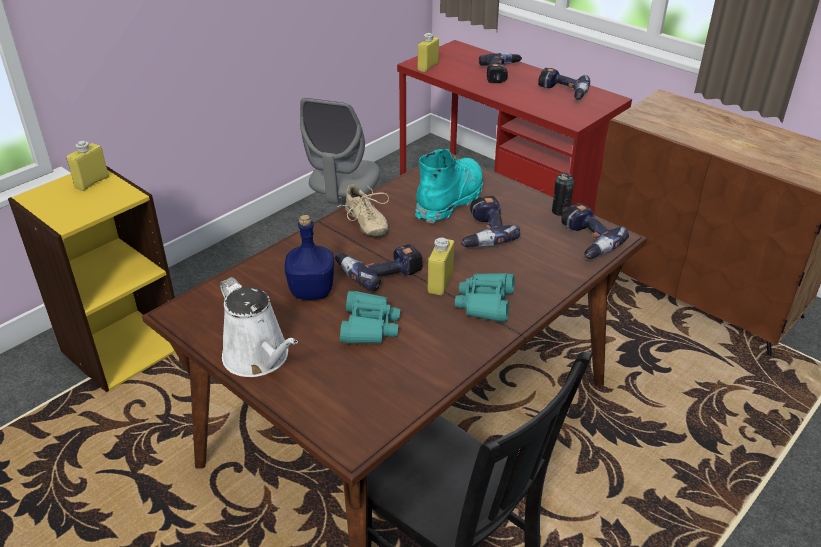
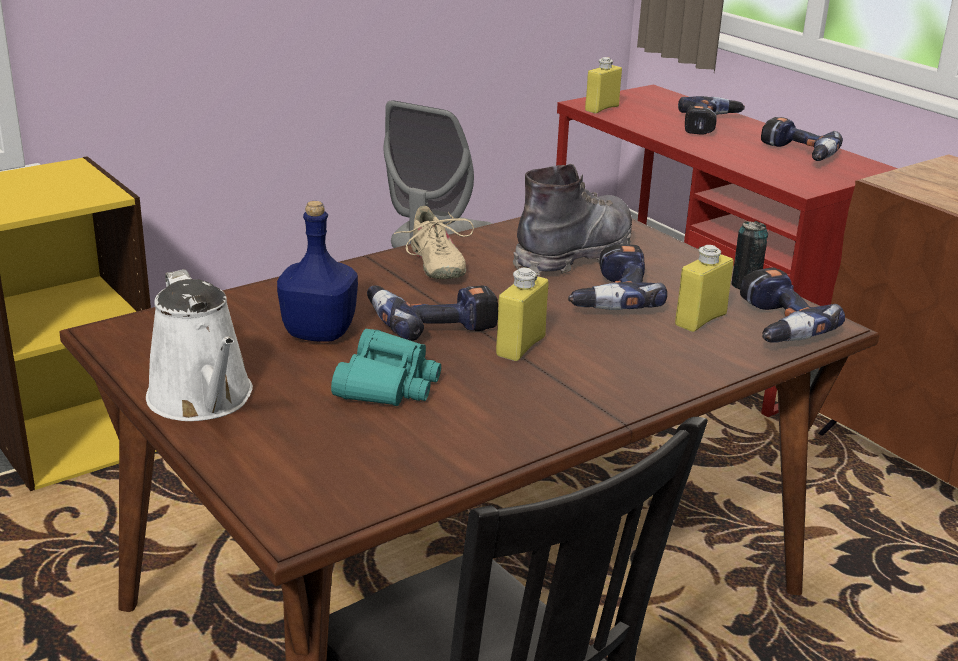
camera: 10 degrees right, 10 degrees down
(92, 182) = (65, 176): yellow bottle -> yellow bottle (700, 320)
(450, 201) = (575, 254): turquoise boot -> grey boot
(485, 303) = (582, 379): turquoise binoculars -> none

